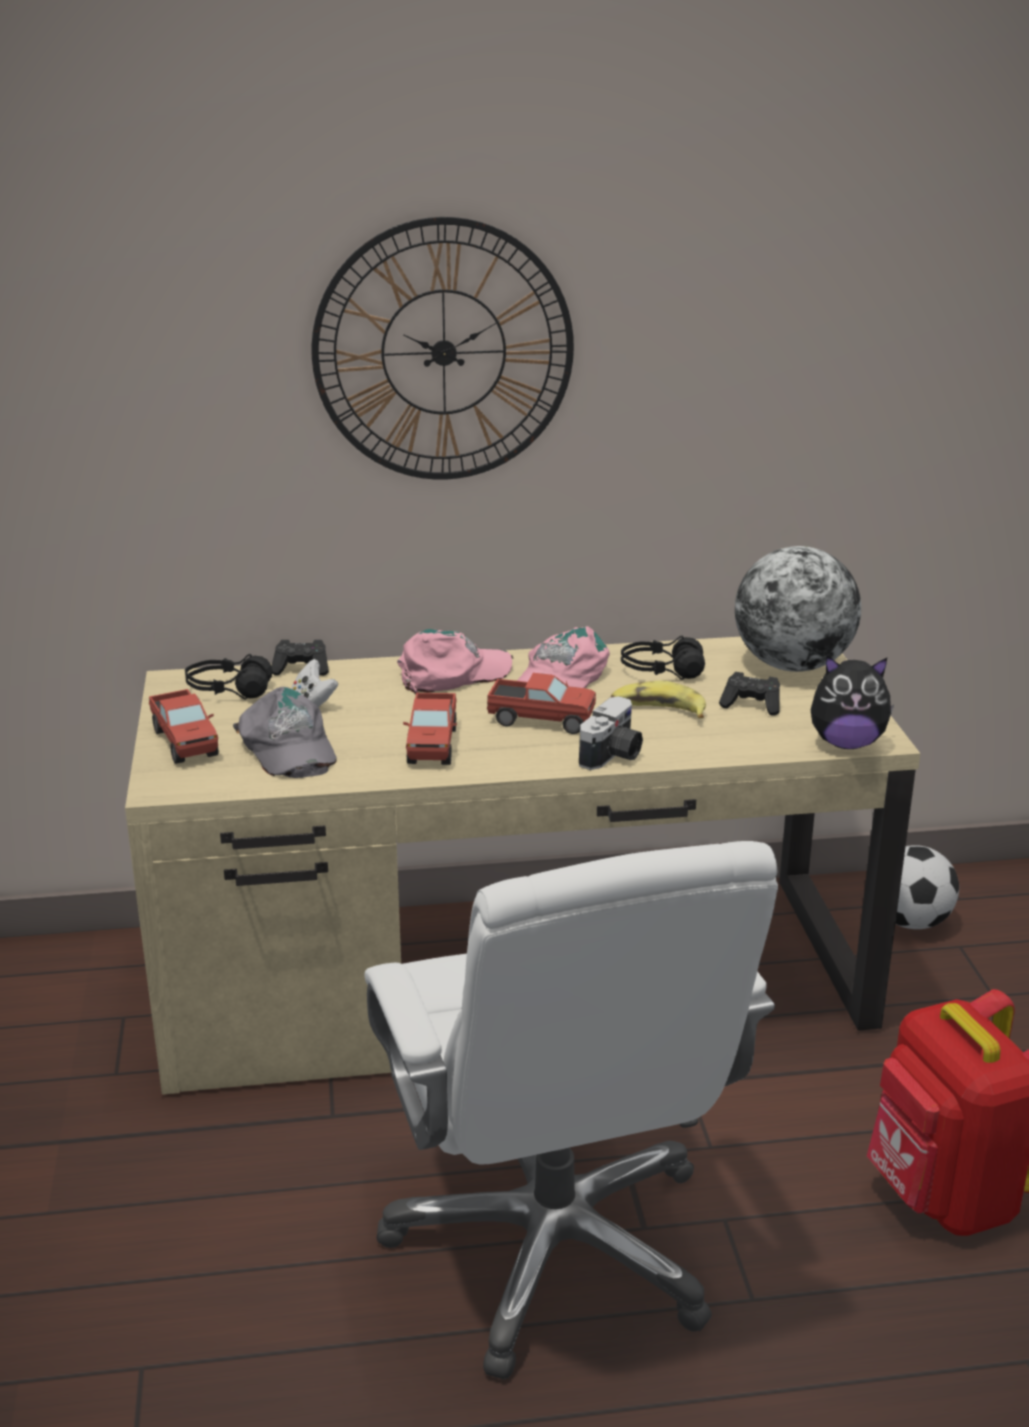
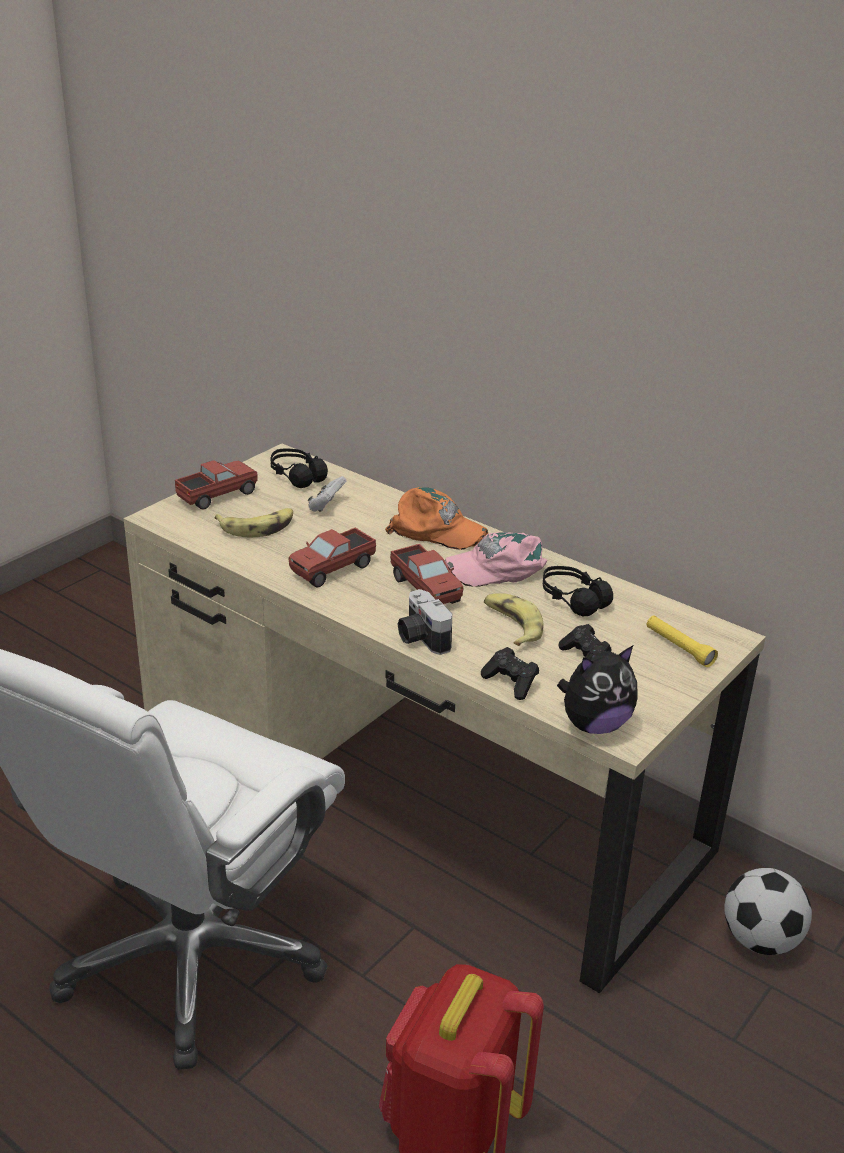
camera: 45 degrees right, 5 degrees up
(185, 742) = (217, 496): toy truck -> toy truck turned 150 degrees counterclockwise
(287, 747) = (257, 527): grey cap -> banana
(301, 669) = (359, 483): black game controller -> black game controller (511, 683)
(443, 352) = (485, 268): wall clock -> none
(453, 674) = (437, 530): pink cap -> orange cap
(613, 755) = (421, 638): camera -> camera turned 75 degrees clockwise
(792, 666) = (679, 647): globe -> yellow flashlight
(846, 743) = (594, 725): plush toy -> plush toy turned 75 degrees counterclockwise

